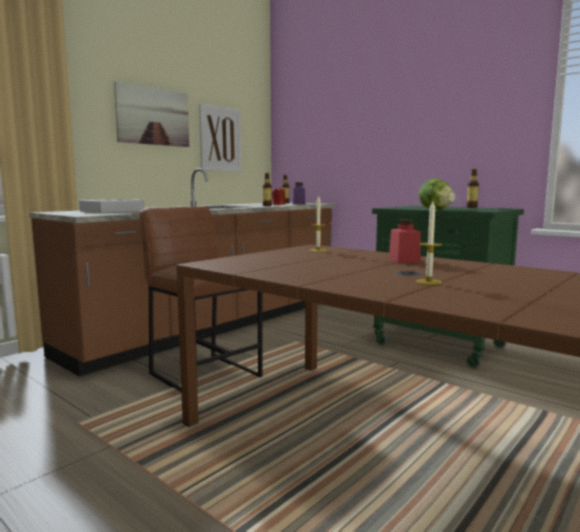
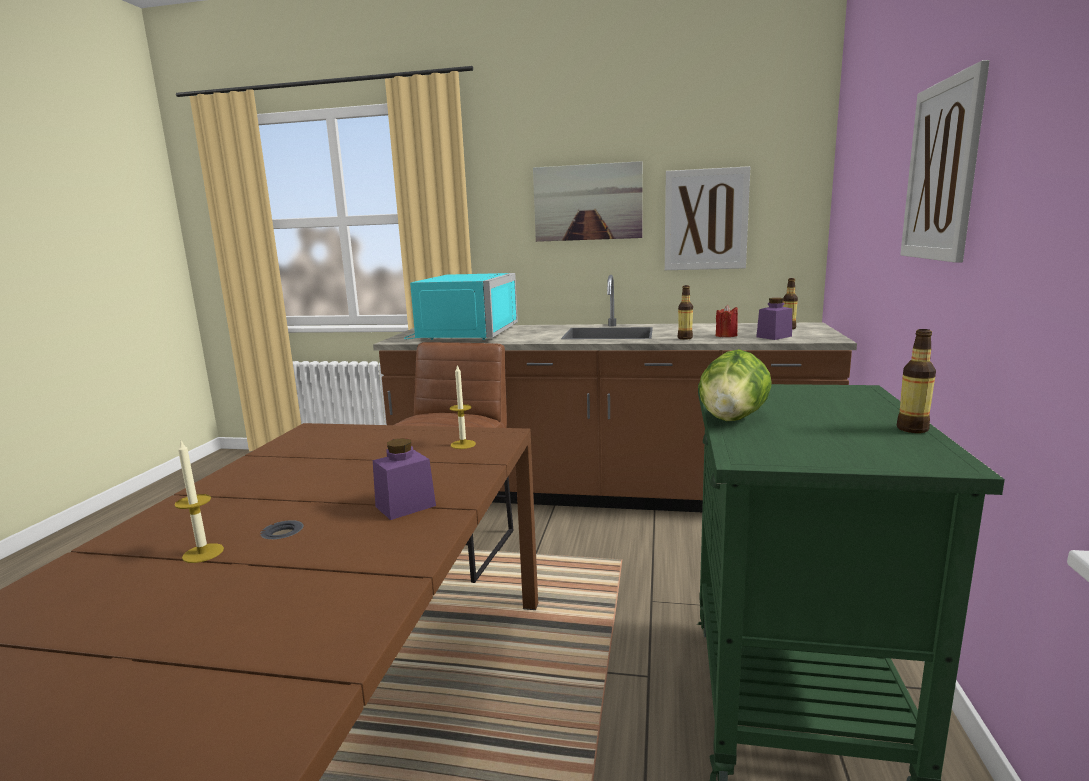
camera: 60 degrees right, 5 degrees up
(112, 211) = (461, 333): grey tray -> turquoise microwave
(404, 118) = (942, 171): none -> picture
(404, 260) = (405, 506): red jar -> purple jar

